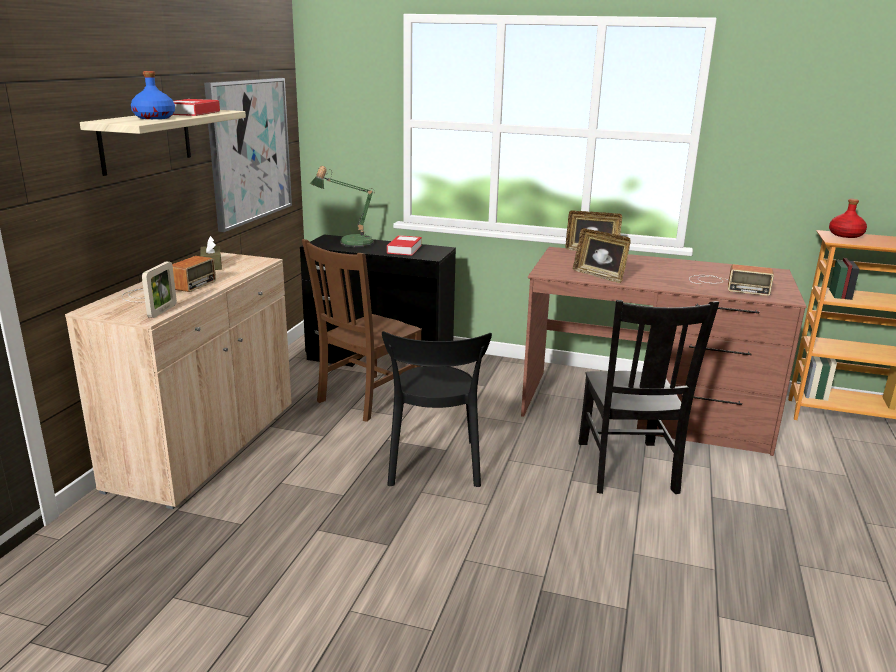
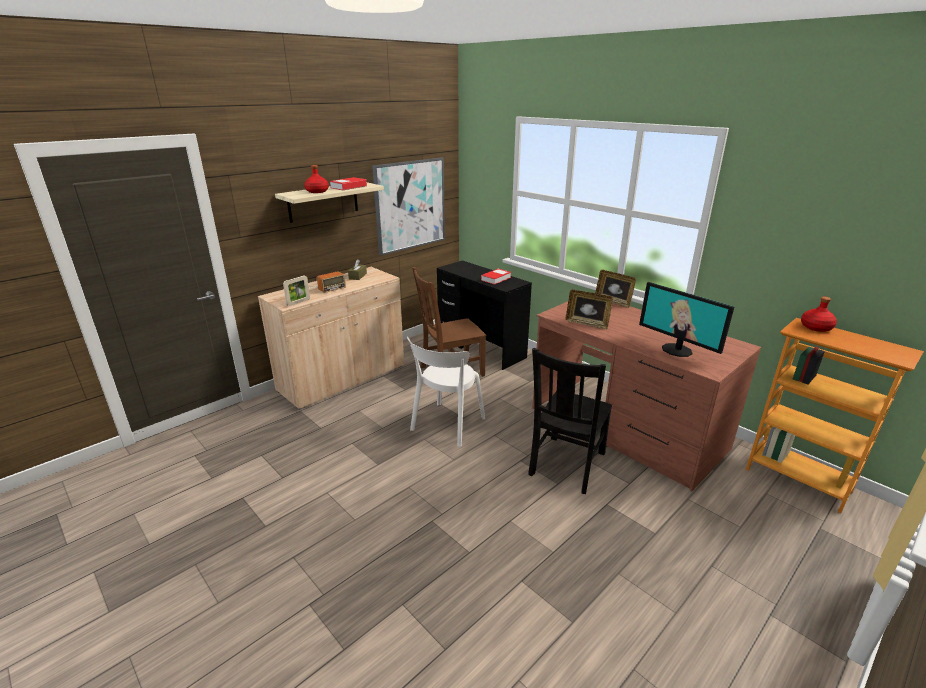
camera: 30 degrees right, 5 degrees up
(154, 118) = (317, 191): blue bottle -> red bottle
(350, 243) = (469, 269): table lamp -> none
(434, 466) = (446, 425): black chair -> white chair
(599, 276) = (587, 324): picture frame -> picture frame turned 45 degrees counterclockwise
(726, 285) = (677, 350): radio -> monitor

